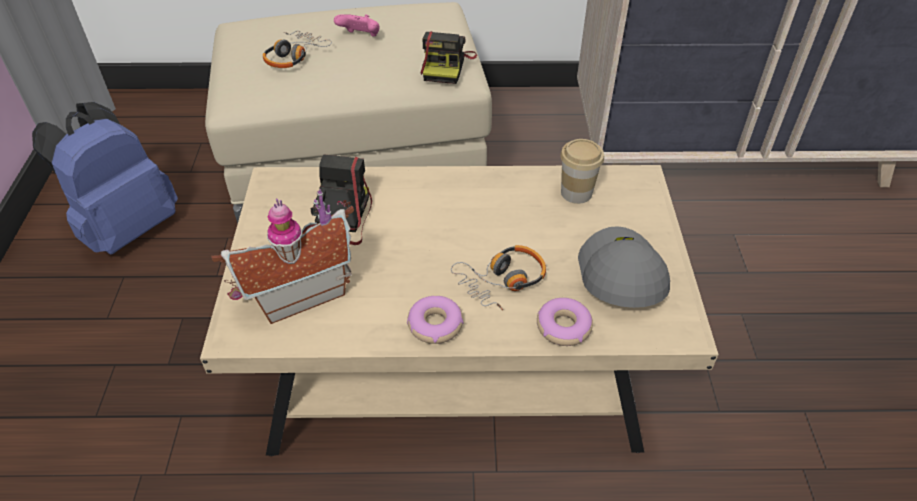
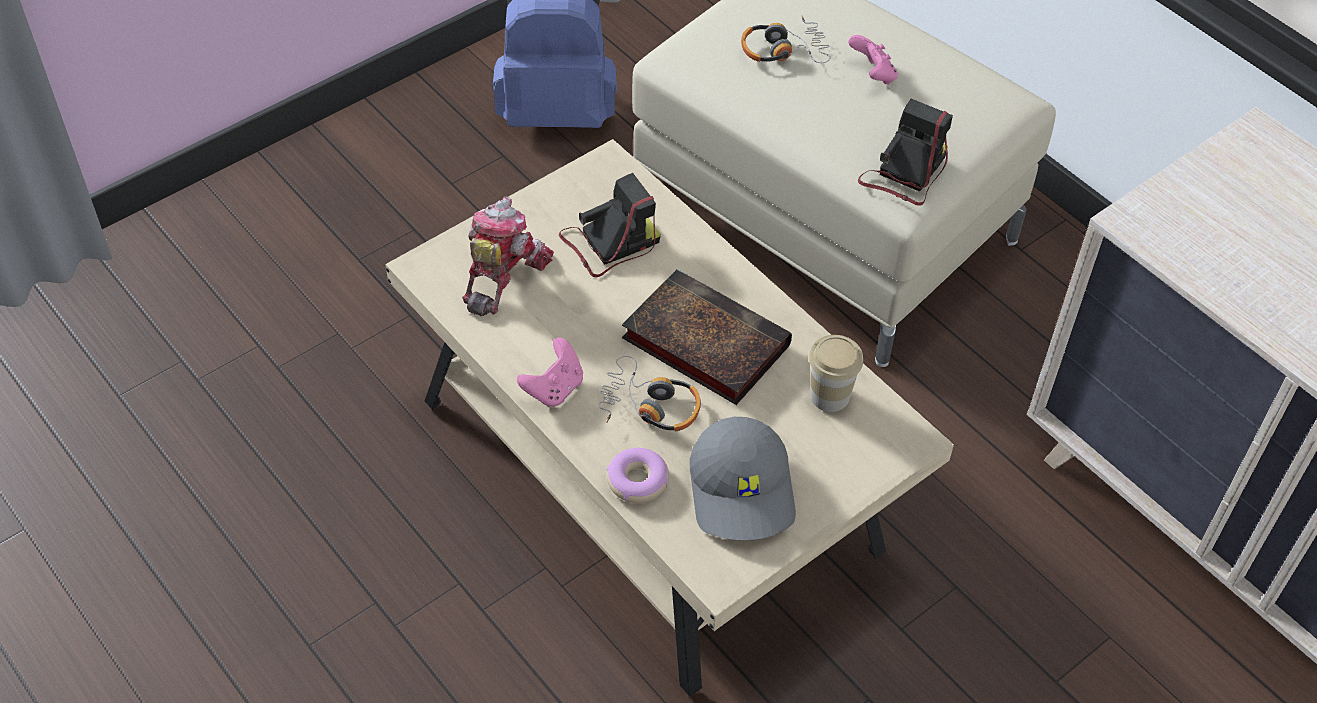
camera: 50 degrees right, 5 degrees up
(298, 293) = (501, 275): toy house -> toy robot
(435, 325) = (554, 388): donut -> pink game controller
(446, 66) = (905, 172): camera -> camera turned 150 degrees clockwise
(473, 224) = (701, 341): none -> book
(619, 276) = (743, 491): grey cap -> grey cap turned 120 degrees clockwise

